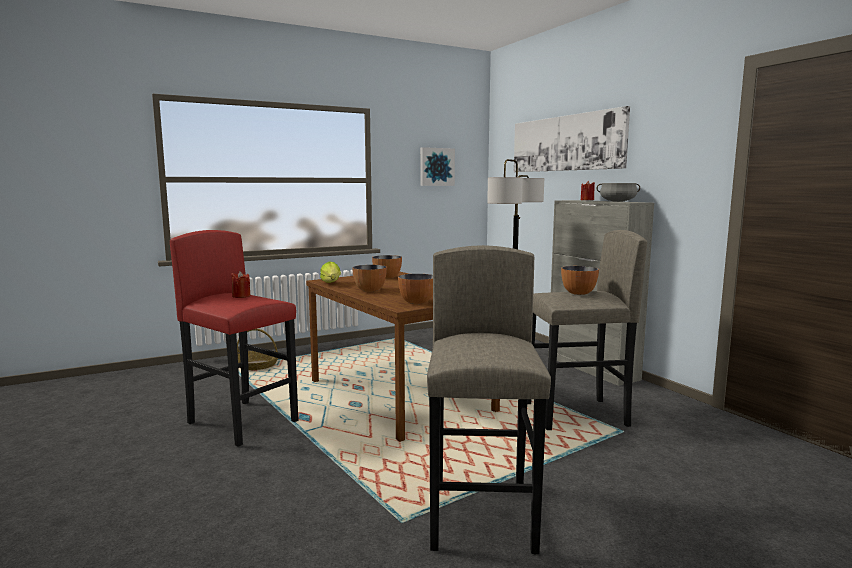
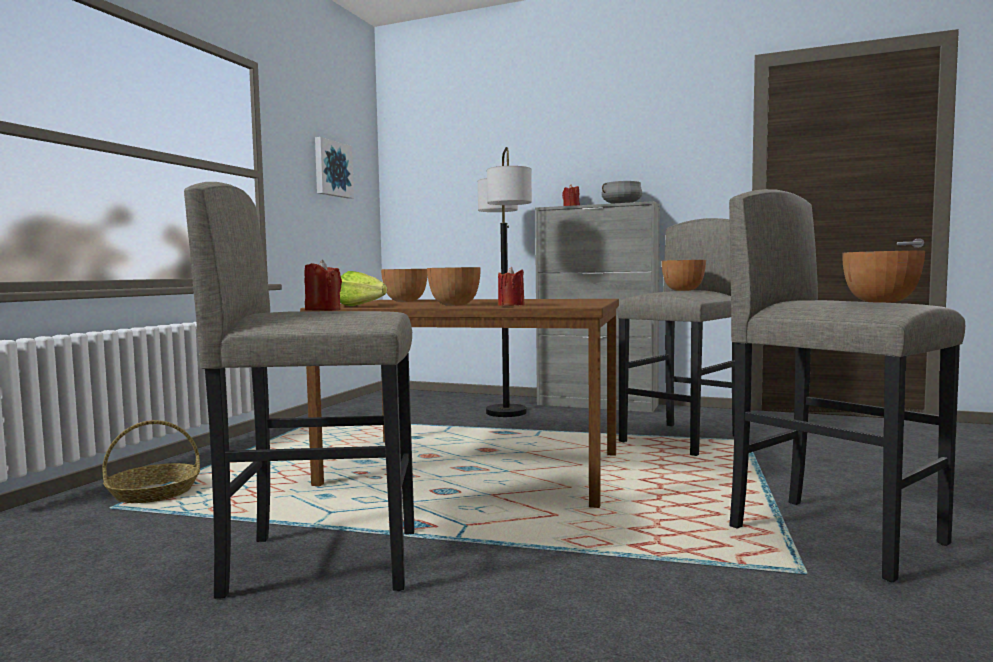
camera: 40 degrees left, 5 degrees down
(243, 422) = (324, 561): red stool -> grey stool
(380, 298) = (511, 305): none -> red candle
(417, 302) = (573, 304): bowl -> bowl (881, 301)
(565, 143) = (520, 144): picture -> none

